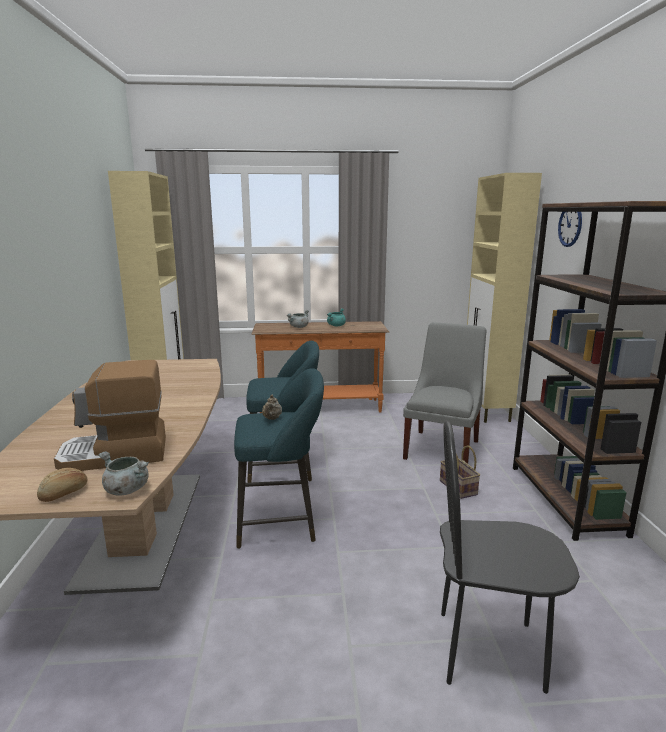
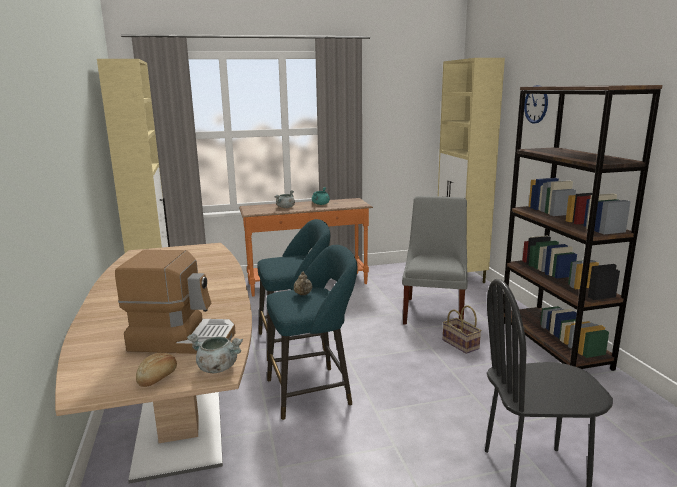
camera: 10 degrees left, 0 degrees up
(115, 455) = (183, 339): coffee machine -> coffee machine turned 150 degrees counterclockwise

